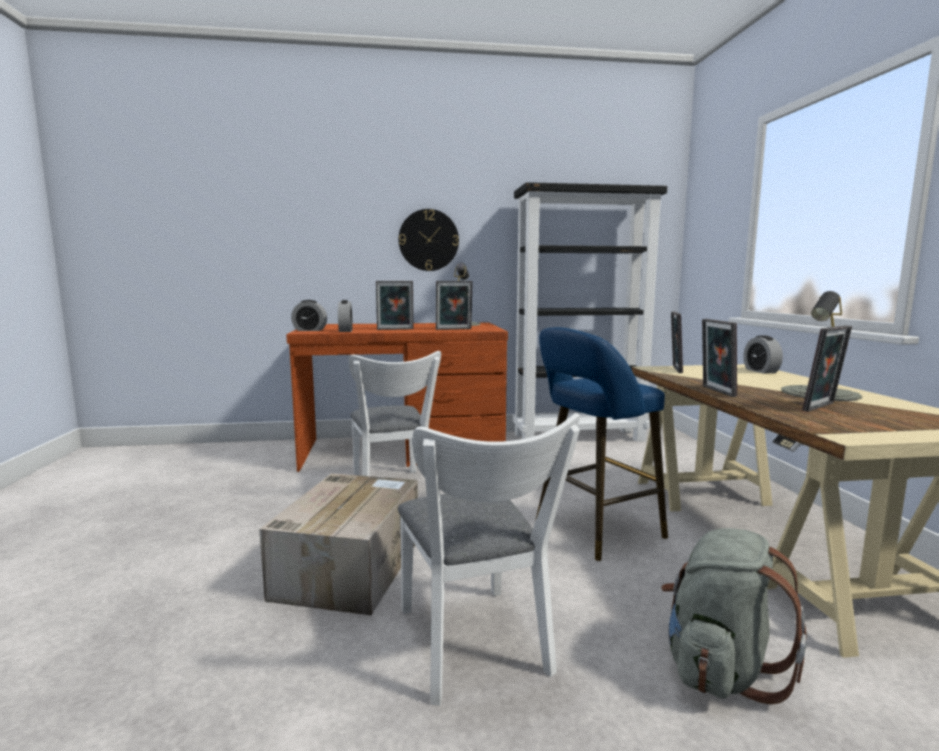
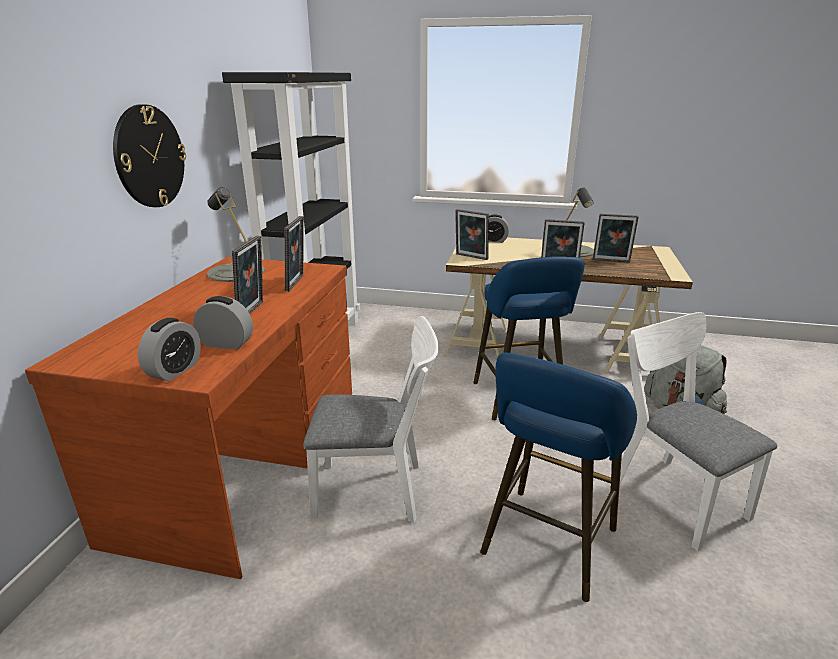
camera: 70 degrees left, 15 degrees up
(350, 565) = (546, 546): cardboard box -> blue stool
(475, 648) = (671, 494): white chair -> white chair turned 120 degrees counterclockwise
(822, 407) = (611, 261): picture frame -> picture frame turned 120 degrees clockwise

